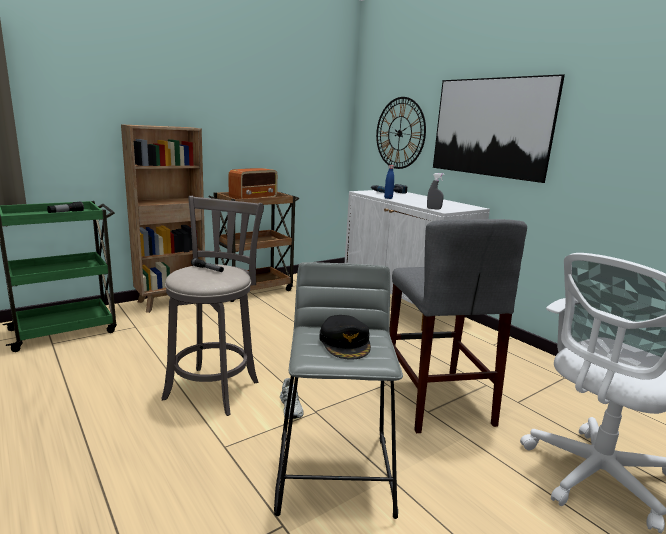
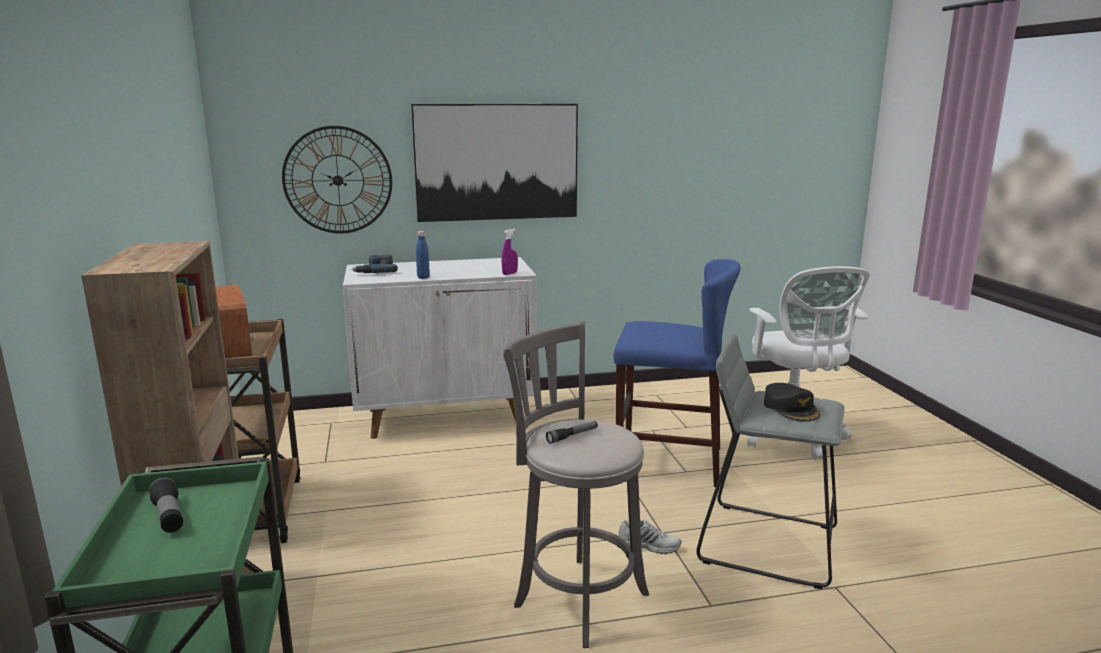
camera: 65 degrees left, 0 degrees up
(345, 343) = (791, 408): black cap -> black cap turned 60 degrees clockwise
(434, 209) = (510, 273): grey spray bottle -> purple spray bottle
(437, 400) = (668, 461): grey stool -> blue stool

